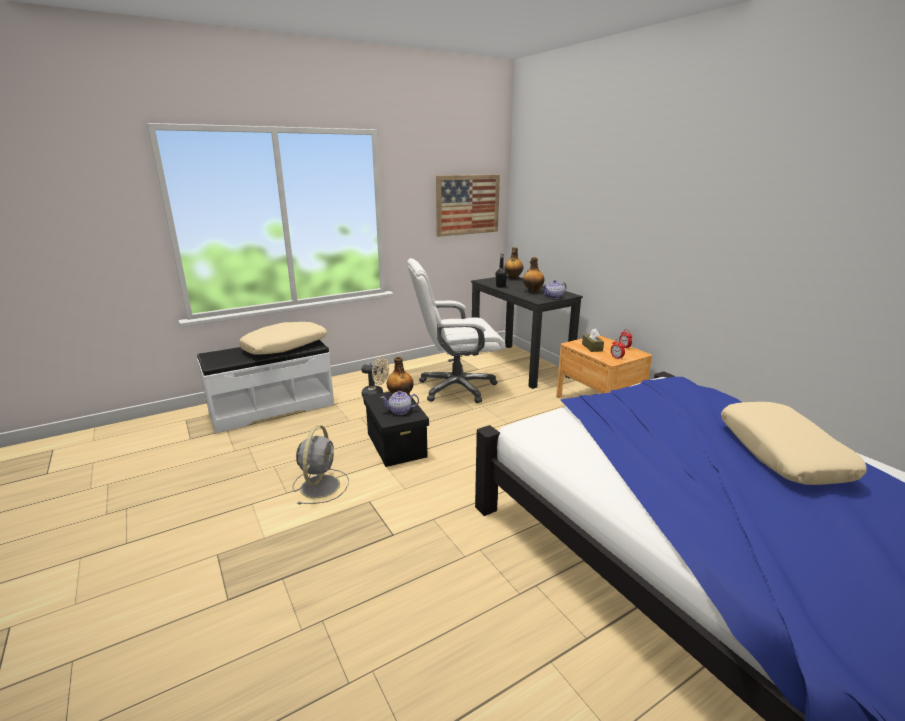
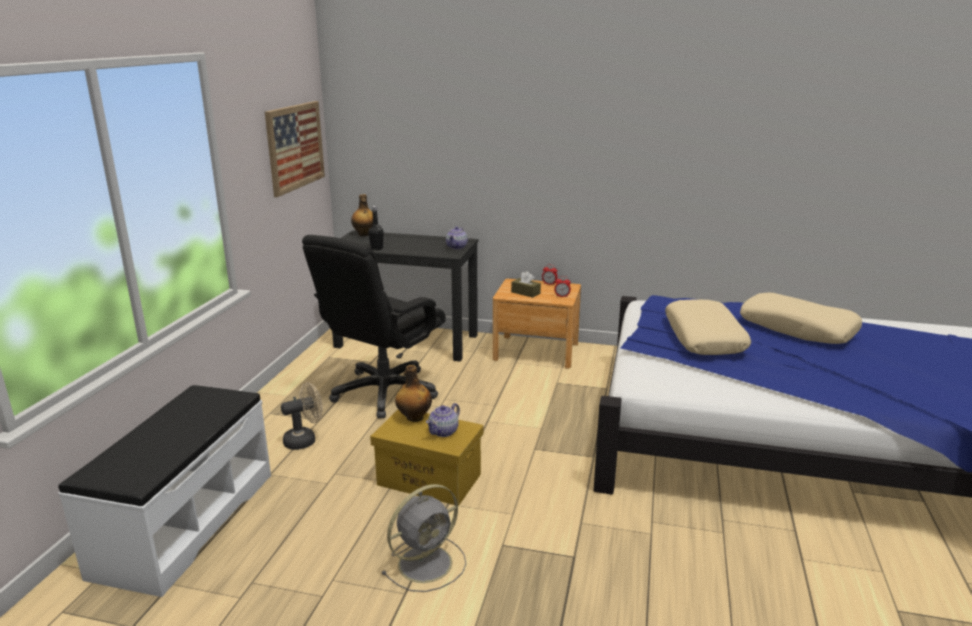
camera: 45 degrees left, 0 degrees up
(285, 347) = (195, 416): beige pillow -> beige pillow (704, 338)
(320, 485) = (427, 562): grey fan -> grey fan turned 90 degrees clockwise
(397, 445) = (430, 479): black storage box -> yellow storage box
(456, 388) = (384, 392): white office chair -> black office chair
(532, 291) = (421, 245): bottle -> none

